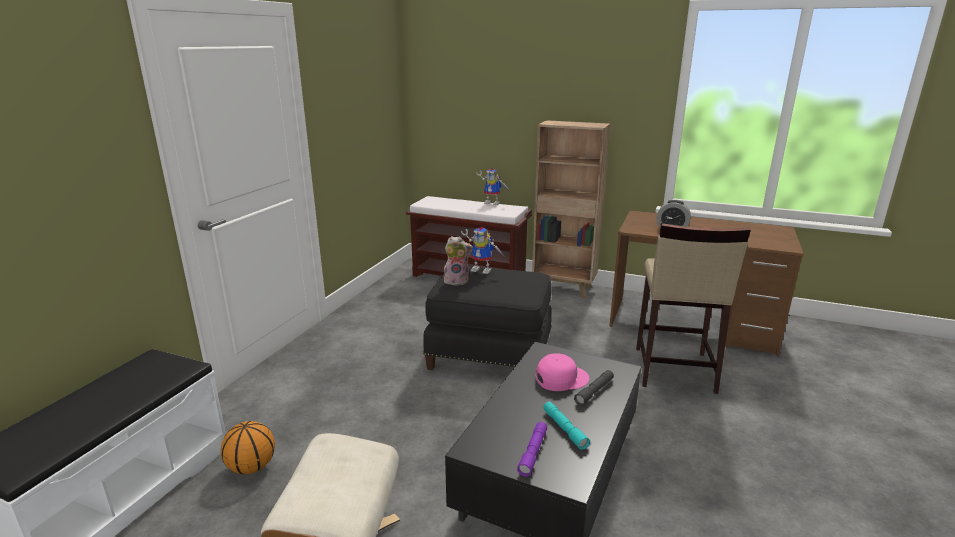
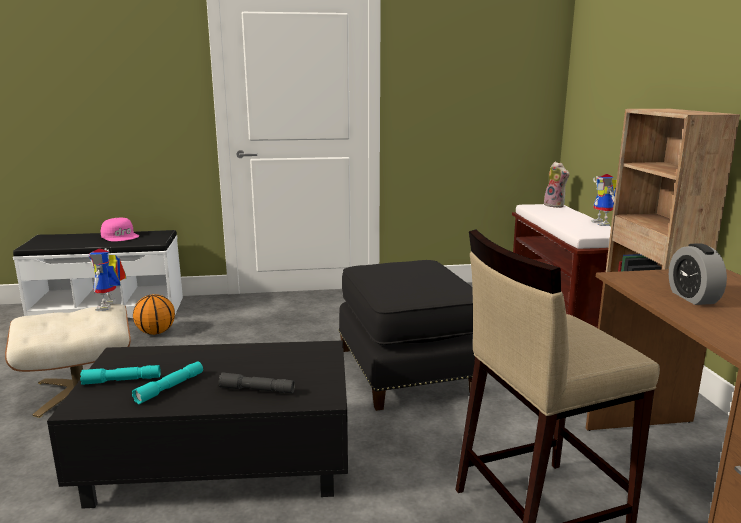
camera: 60 degrees right, 5 degrees down
(457, 281) = (388, 266): plush toy -> plush toy (555, 205)
(483, 270) = (429, 267): toy robot -> toy robot (109, 306)
(533, 453) = (122, 380): purple flashlight -> turquoise flashlight
(561, 378) = (272, 367): pink cap -> pink cap (120, 236)

